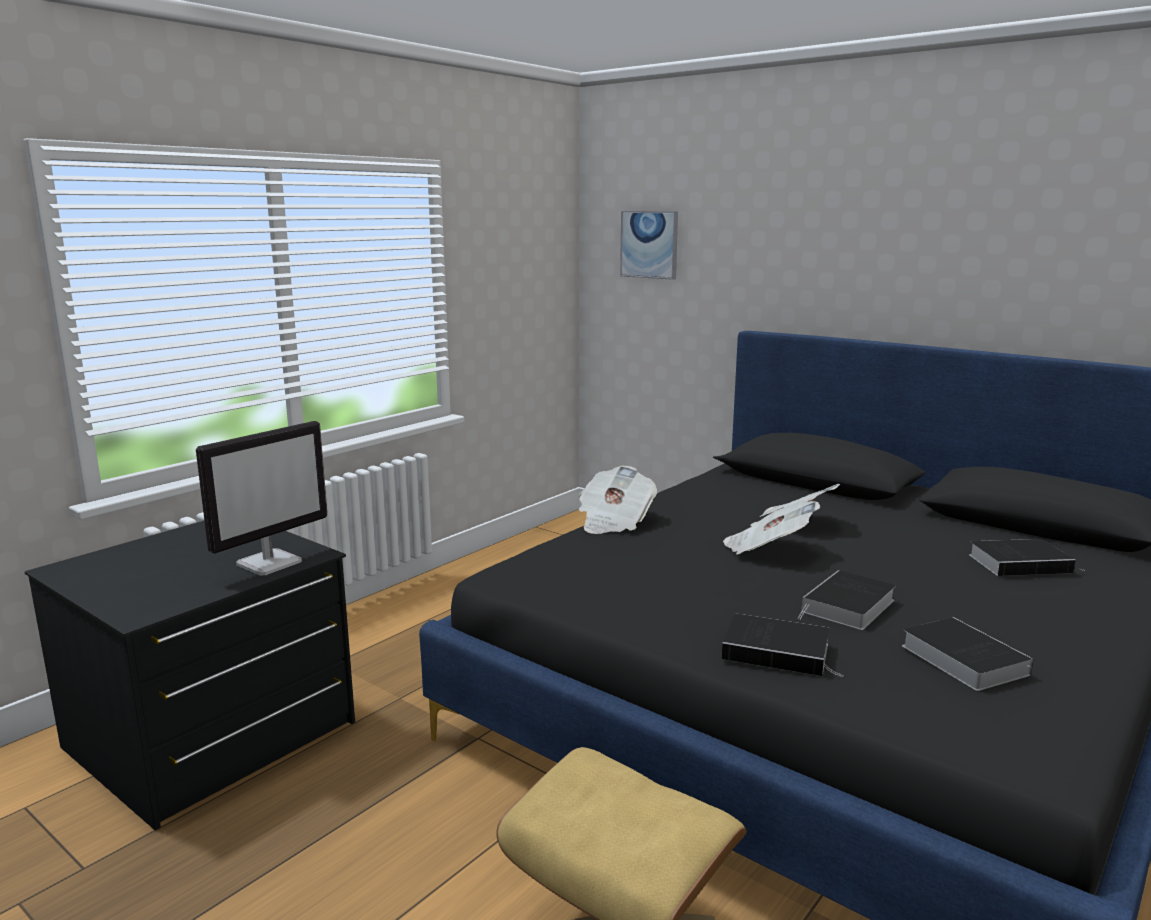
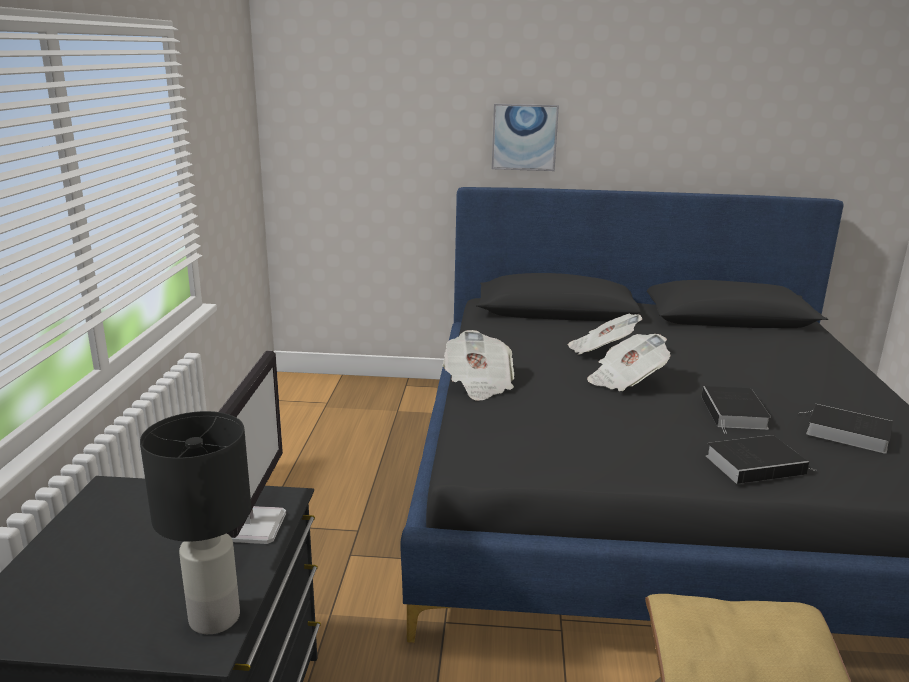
camera: 35 degrees left, 5 degrees up
(164, 603) = (213, 618): none -> black table lamp
(649, 244) = (344, 108): picture -> picture (524, 137)
(1021, 563) = (767, 350): book -> none

